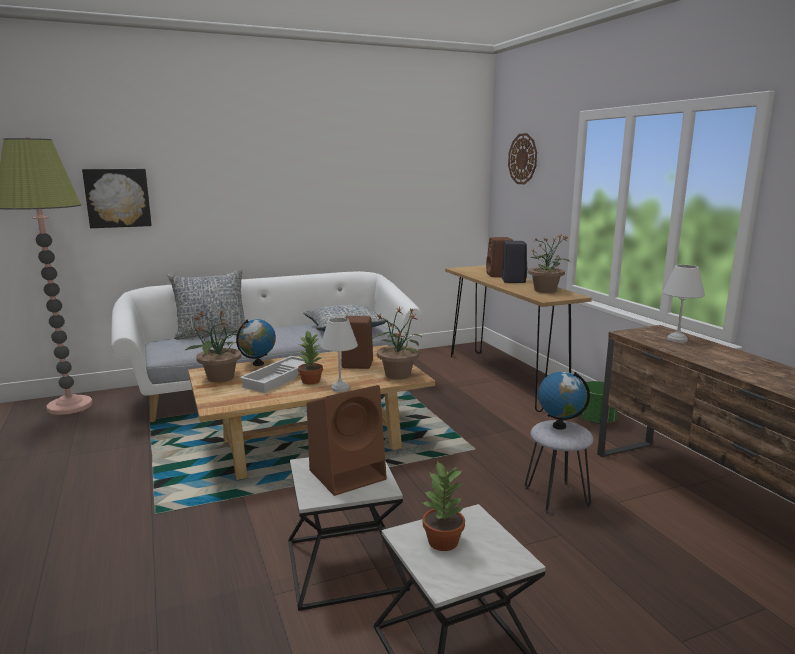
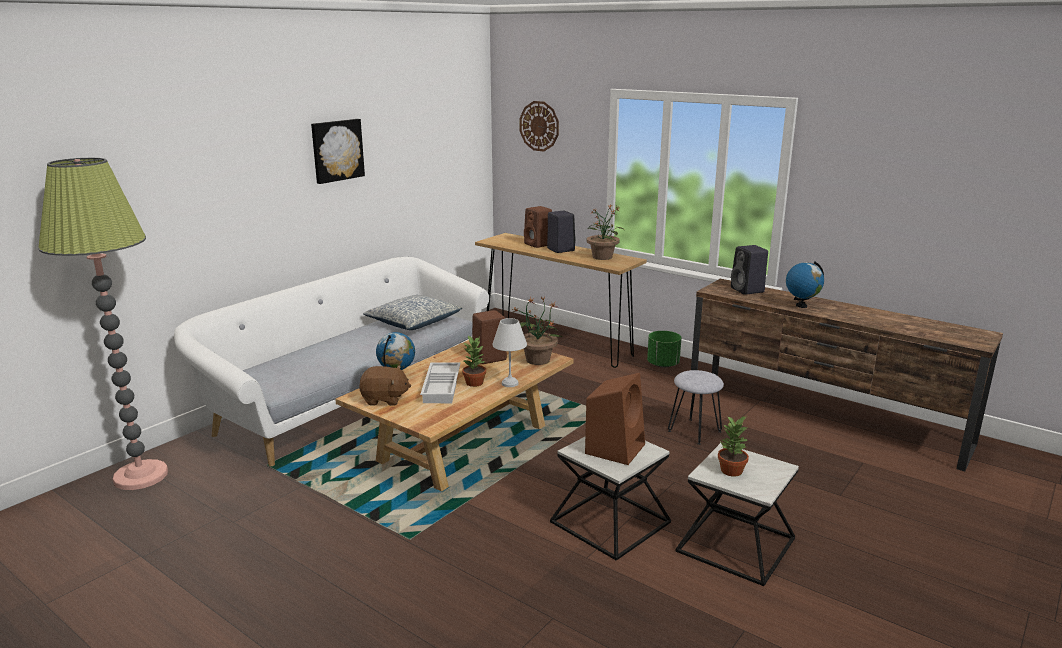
camera: 30 degrees left, 5 degrees up
(118, 198) = (153, 215): picture -> picture (336, 150)
(212, 333) = (281, 355): pillow -> none
(219, 378) = (384, 399): potted plant -> brown plush toy
(559, 426) = (695, 375): globe -> globe (801, 306)
(678, 339) = (748, 290): white table lamp -> black speaker

